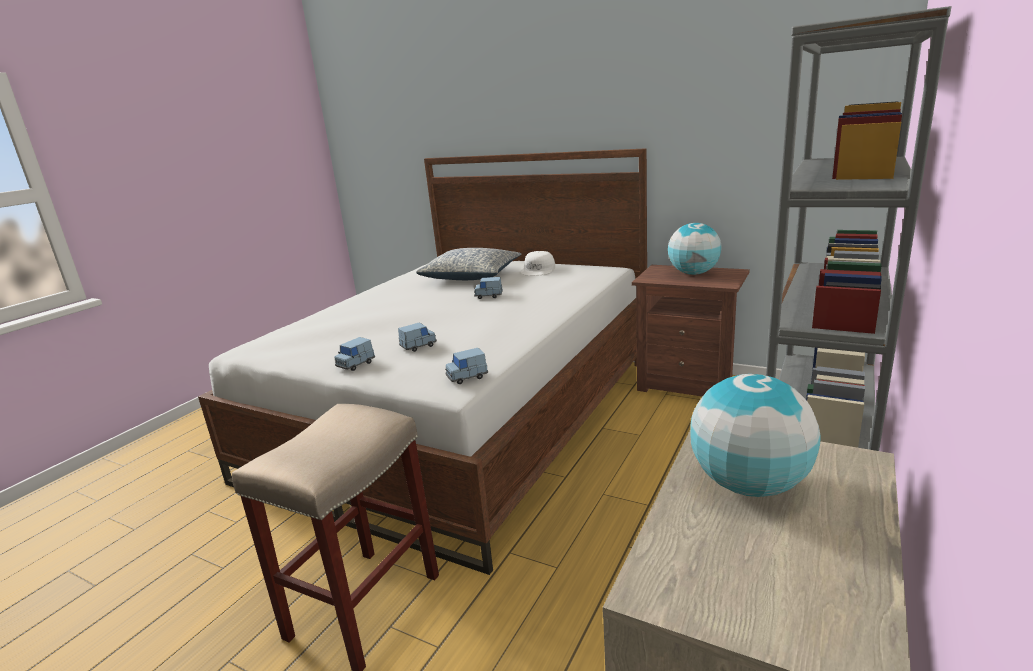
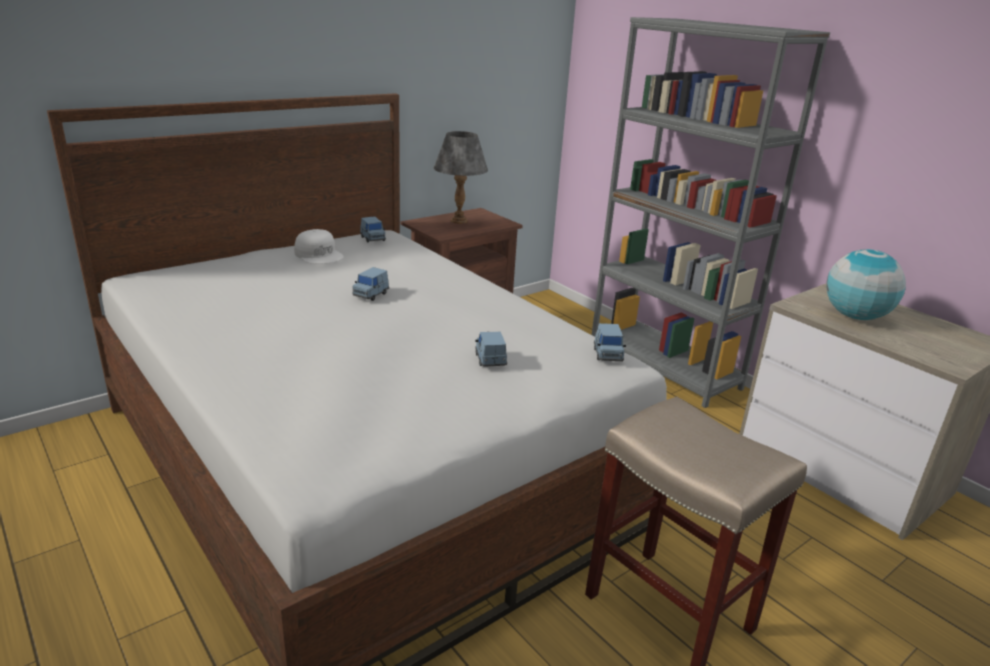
camera: 70 degrees left, 5 degrees up
(356, 364) = (505, 402): blue toy car -> blue toy car (373, 239)
(472, 276) = (265, 284): pillow -> none
(693, 273) = (459, 220): globe -> grey table lamp

